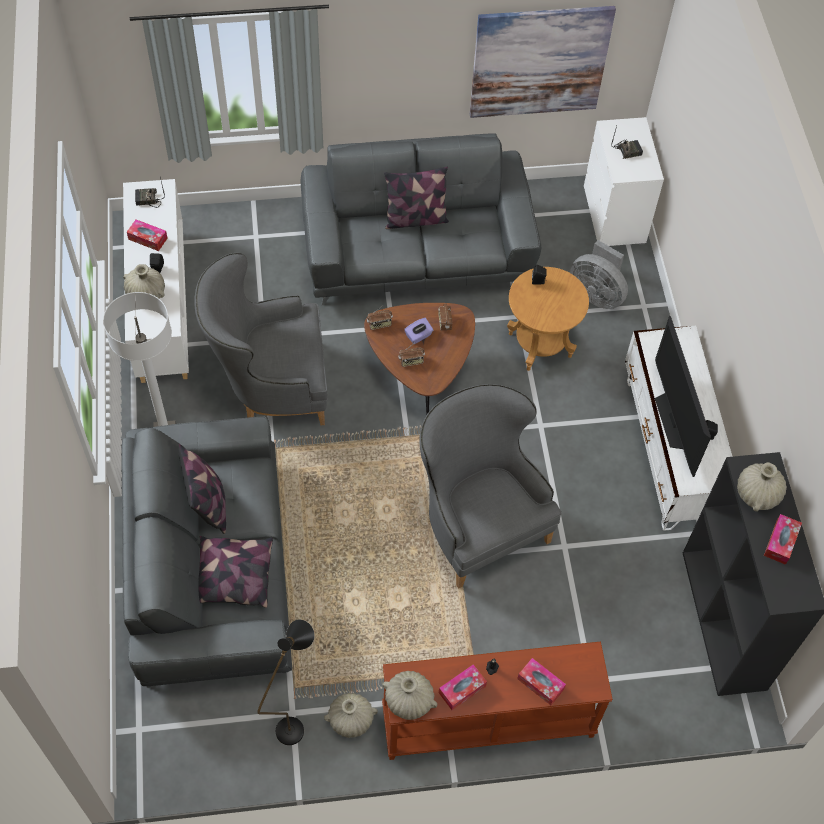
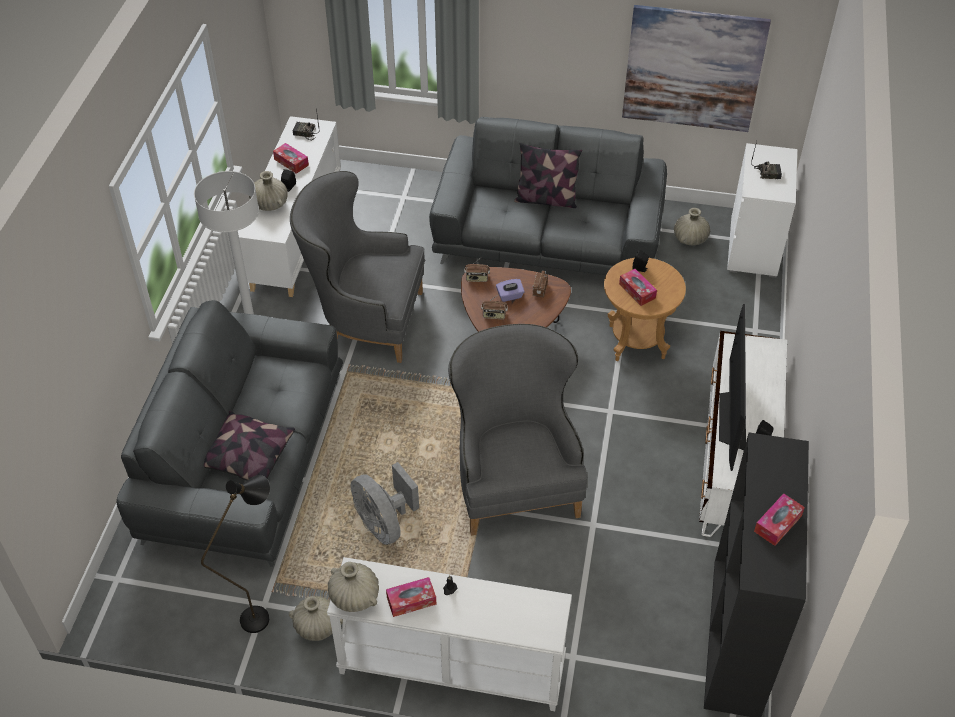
camera: 20 degrees right, 10 degrees down
(208, 504) = (252, 389): pillow -> none
(487, 723) = (451, 667): brown console table -> white console table
(540, 684) = (493, 617): tissue box -> tissue box (637, 291)
(596, 294) = (710, 310): grey fan -> grey fan (384, 523)
(757, 494) = (768, 473): beige vase -> beige vase (690, 239)

